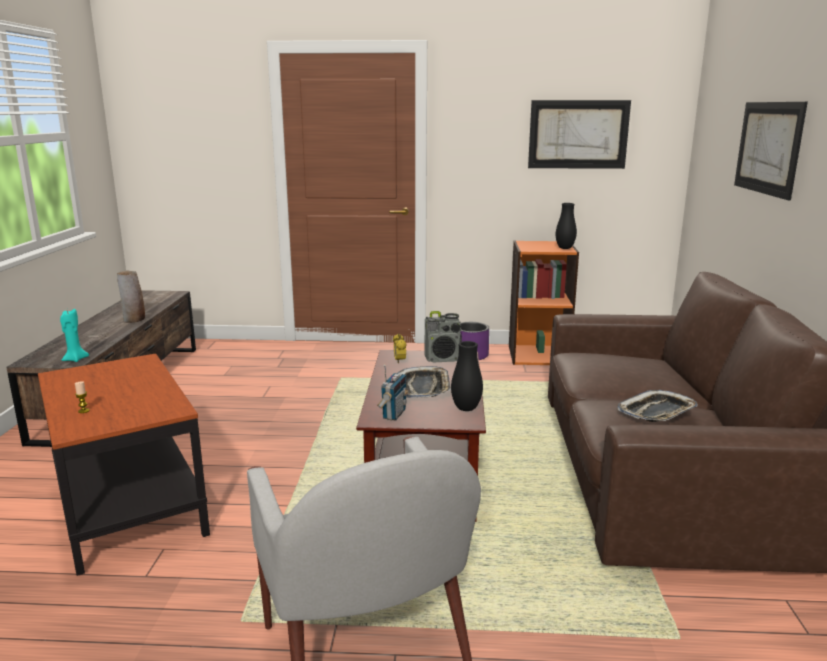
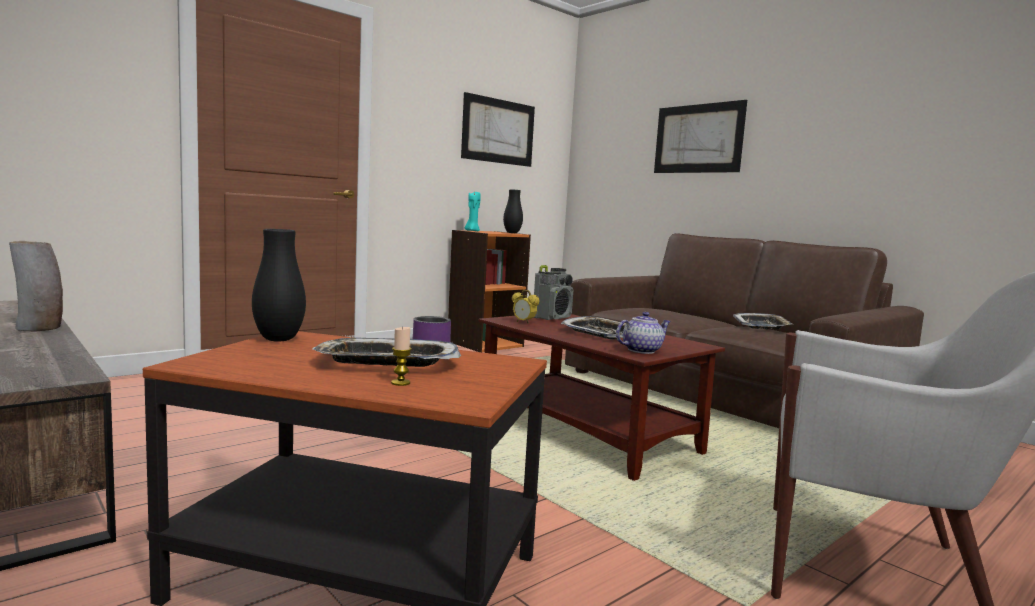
camera: 45 degrees left, 10 degrees down
(75, 359) = (65, 373): turquoise candle -> turquoise candle (472, 231)
(121, 393) = (387, 362): none -> tray
(393, 414) = (641, 350): radio -> teapot
(466, 408) = (673, 339): black vase -> black vase (279, 339)

